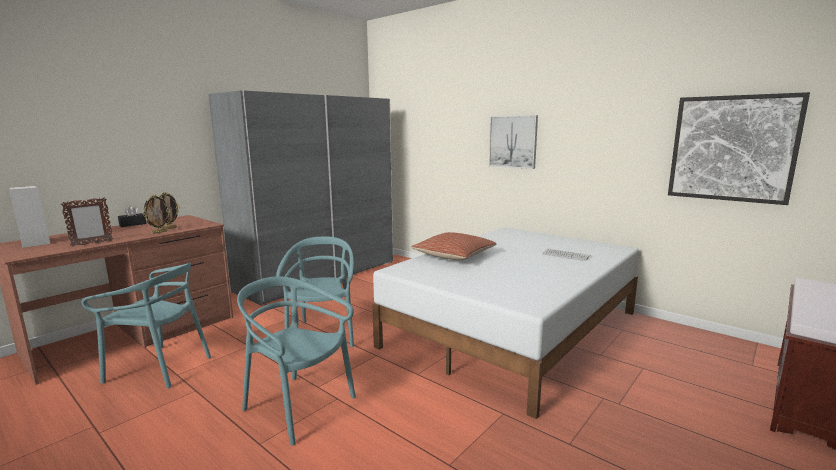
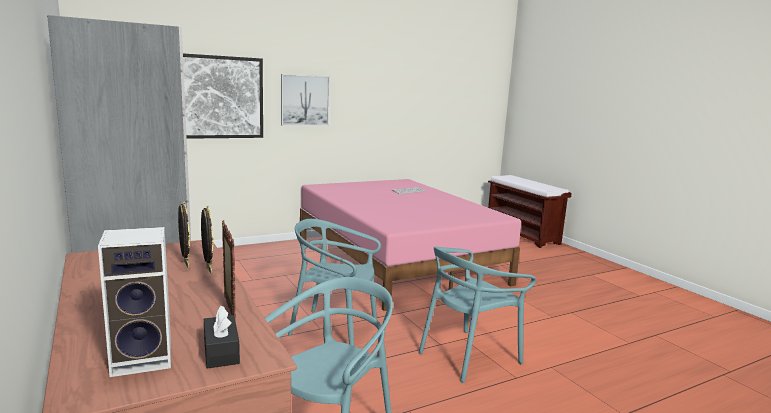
camera: 70 degrees left, 0 degrees up
(133, 224) = (82, 288): black tissue box -> black tissue box (221, 351)
(454, 256) = (375, 209): pillow -> none
(514, 329) = (397, 260): white bed -> pink bed
(732, 148) = (449, 106): picture -> picture (222, 97)

